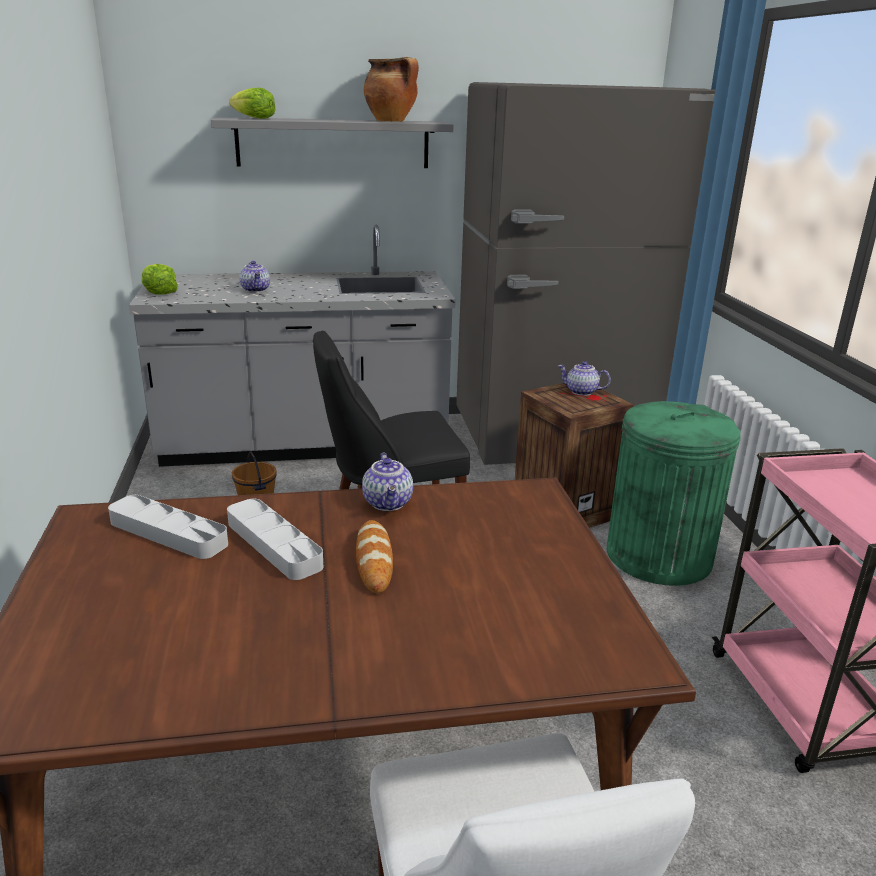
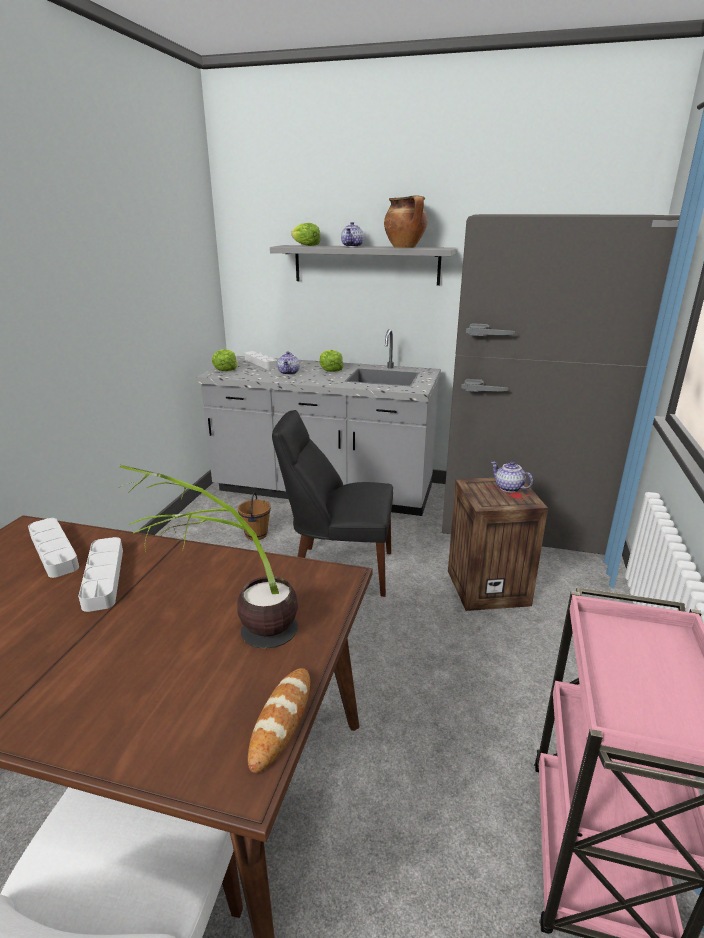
camera: 25 degrees right, 0 degrees up
(198, 280) = (260, 362): none -> grey tray
(304, 282) = (330, 369): none -> lettuce
(374, 560) = (152, 609): bread -> bread (281, 720)
(389, 503) = (215, 562): teapot -> teapot (353, 246)
(492, 561) = (234, 635): none -> potted plant
(658, 555) = (547, 651): green trash can -> none

